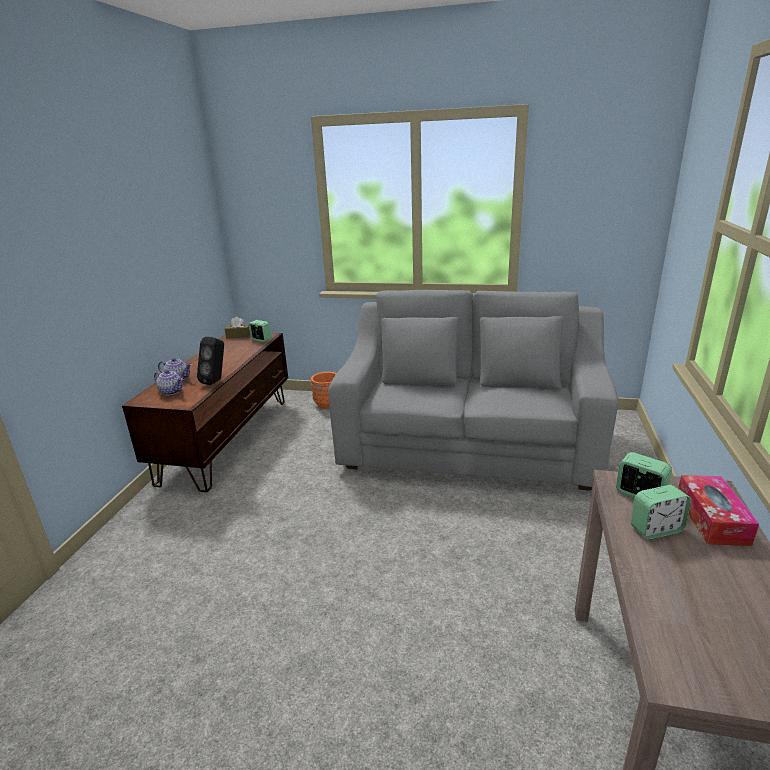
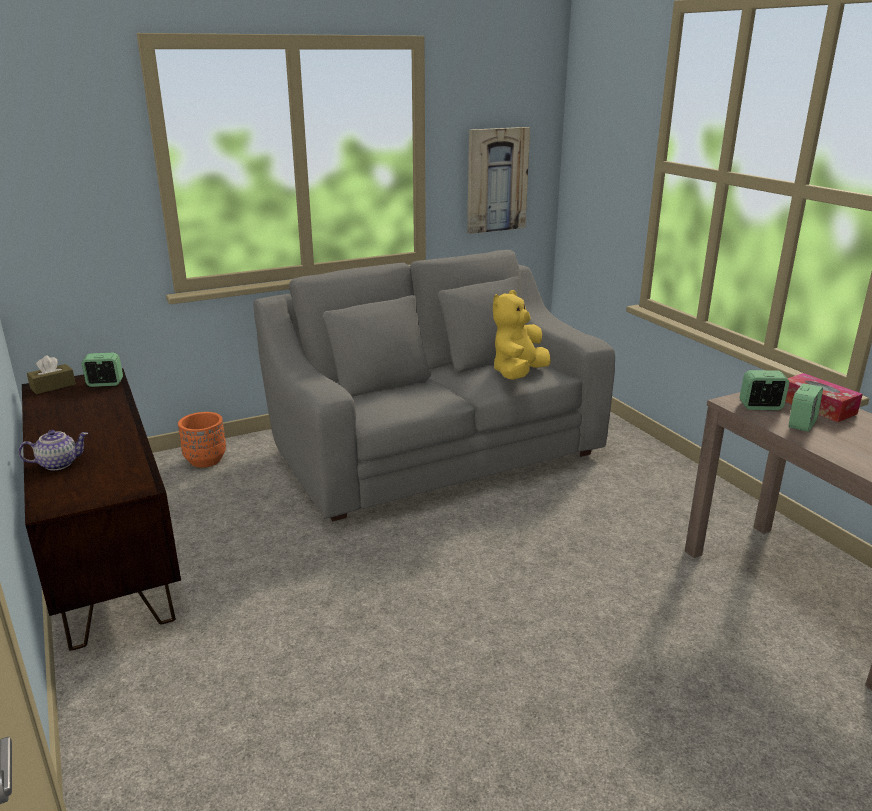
camera: 40 degrees left, 0 degrees up
(172, 391) = (83, 481): teapot -> none
(216, 381) = (134, 449): black speaker -> none
(520, 399) = (518, 374): none -> yellow plush toy
(594, 230) = (496, 180): none -> picture

